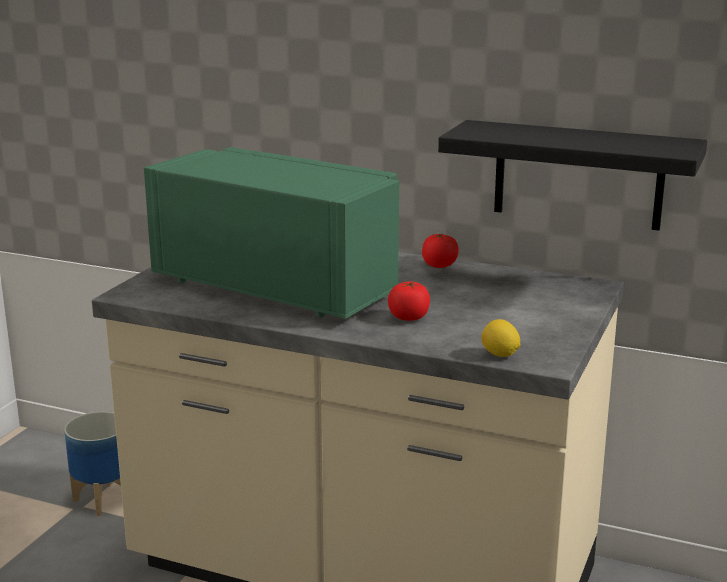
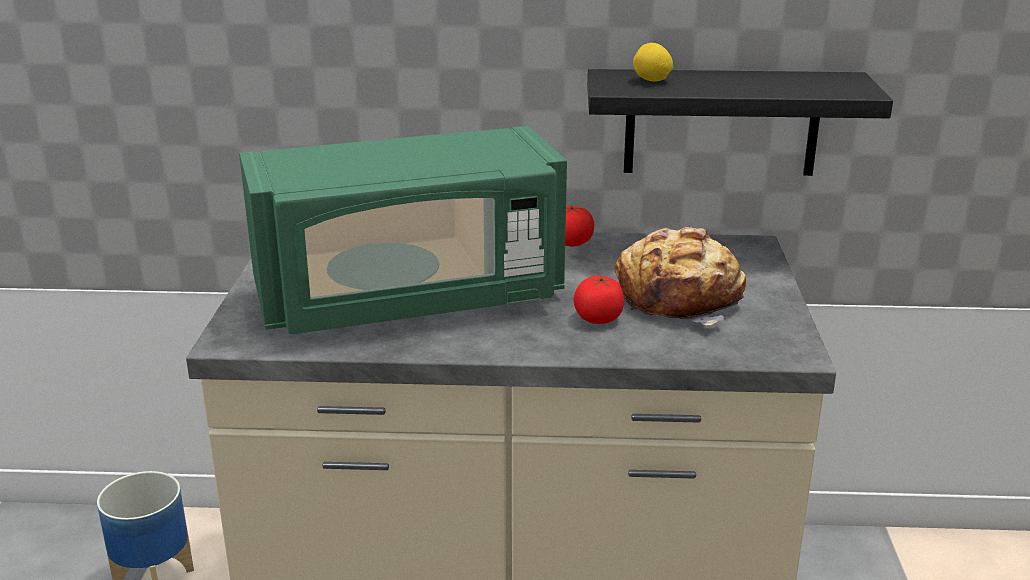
camera: 20 degrees left, 5 degrees up
(277, 286) = (411, 299): green microwave -> green microwave turned 150 degrees clockwise
(490, 313) = (680, 298): none -> bread
(499, 355) = (738, 353): lemon -> lemon (652, 81)

